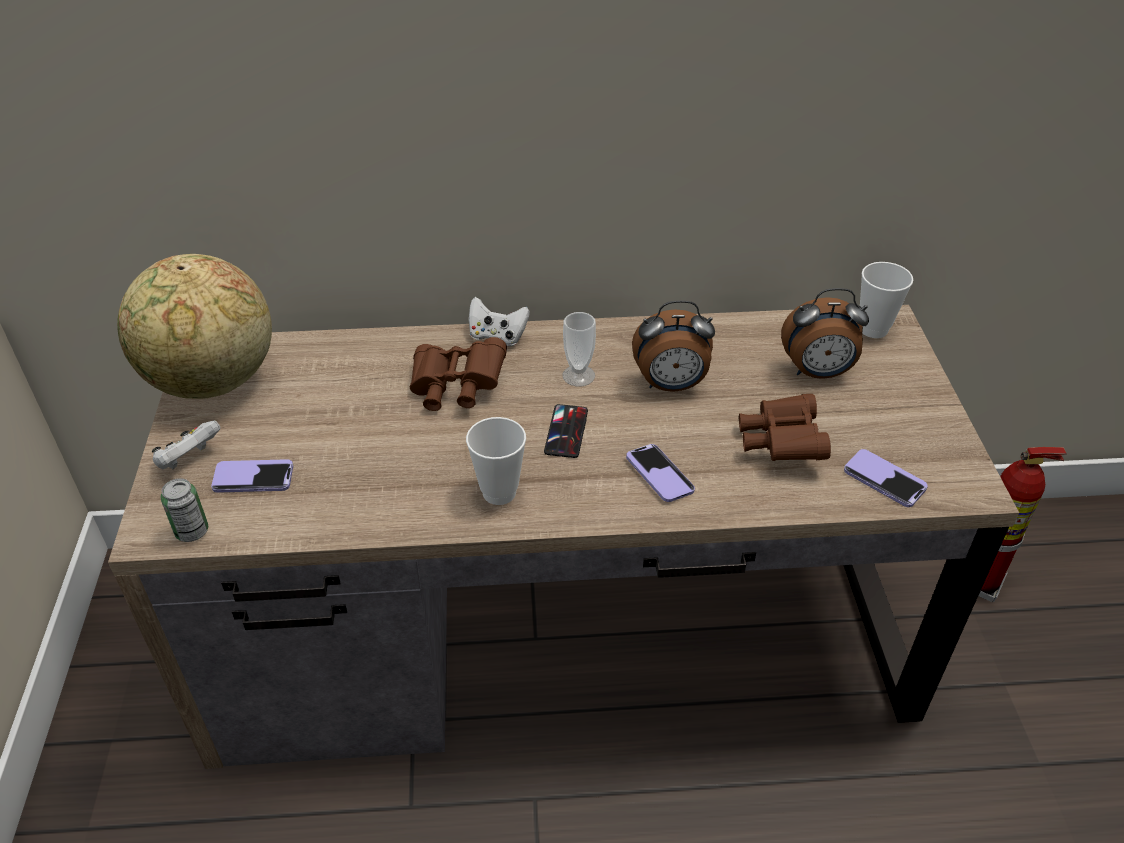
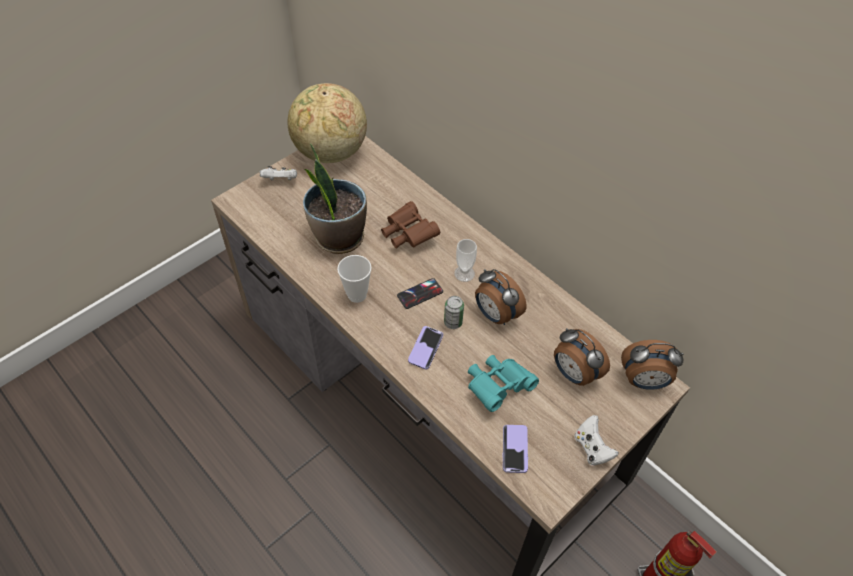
camera: 50 degrees right, 10 degrees up
(192, 531) = (245, 211): can -> can (453, 322)
(253, 478) = (289, 208): phone -> none
(376, 456) = (338, 237): none -> potted plant
(497, 336) = (460, 224): white game controller -> white game controller (592, 448)
(780, 443) = (498, 387): brown binoculars -> turquoise binoculars
(873, 329) = (643, 381): cup -> alarm clock

